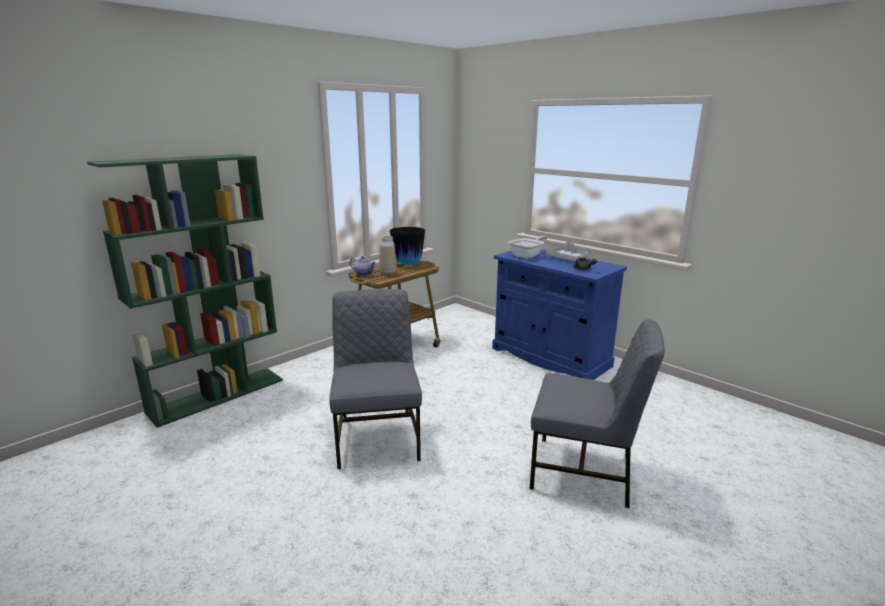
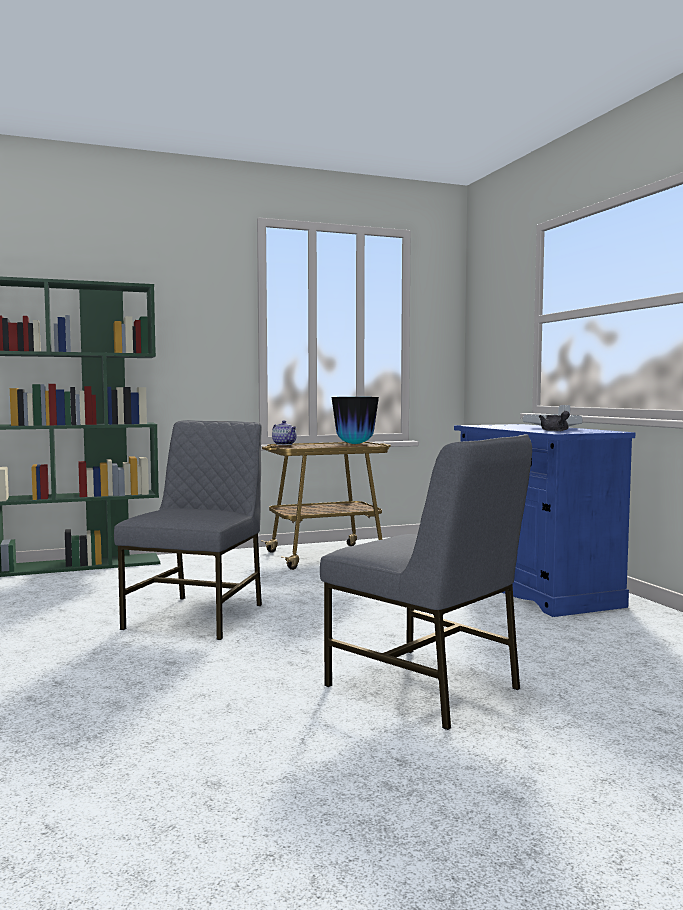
camera: 25 degrees right, 15 degrees down
(388, 274) = (314, 446): vase -> none
(527, 255) = (501, 426): frying pan -> none

